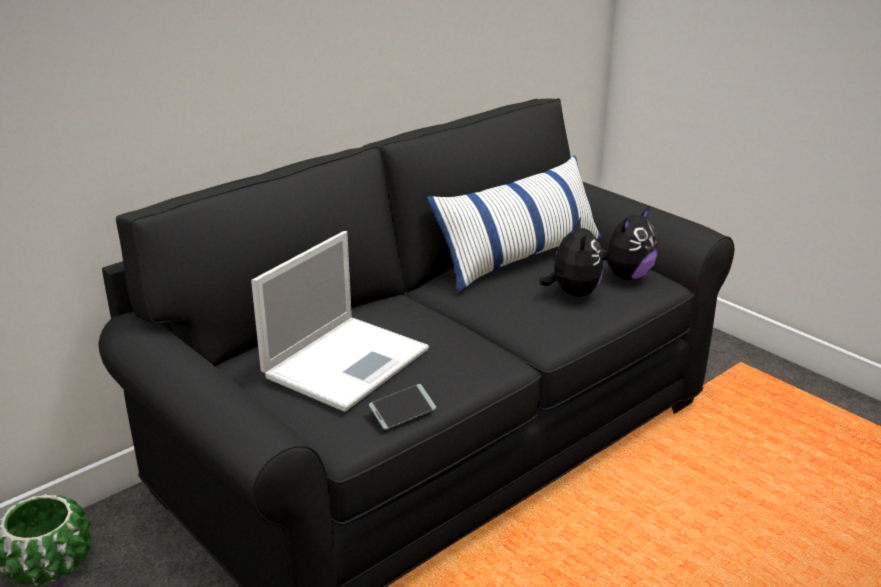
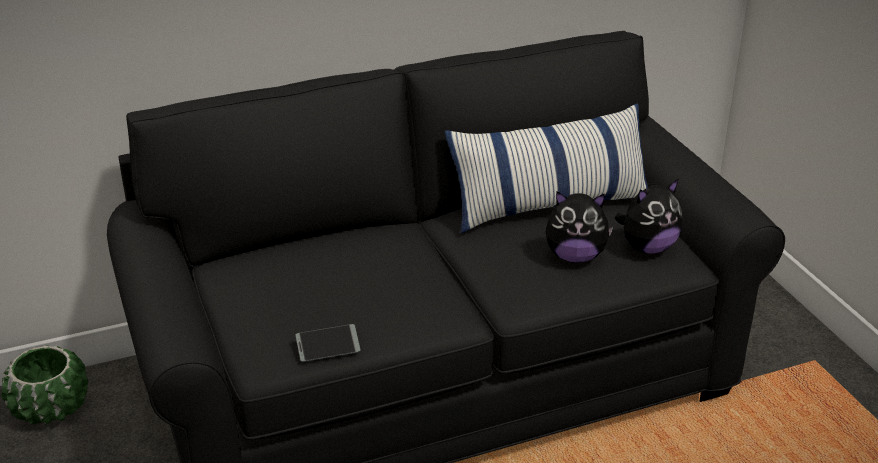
camera: 20 degrees right, 5 degrees up
(348, 361) = (310, 286): laptop -> none
(572, 293) = (575, 256): plush toy -> plush toy turned 75 degrees clockwise

